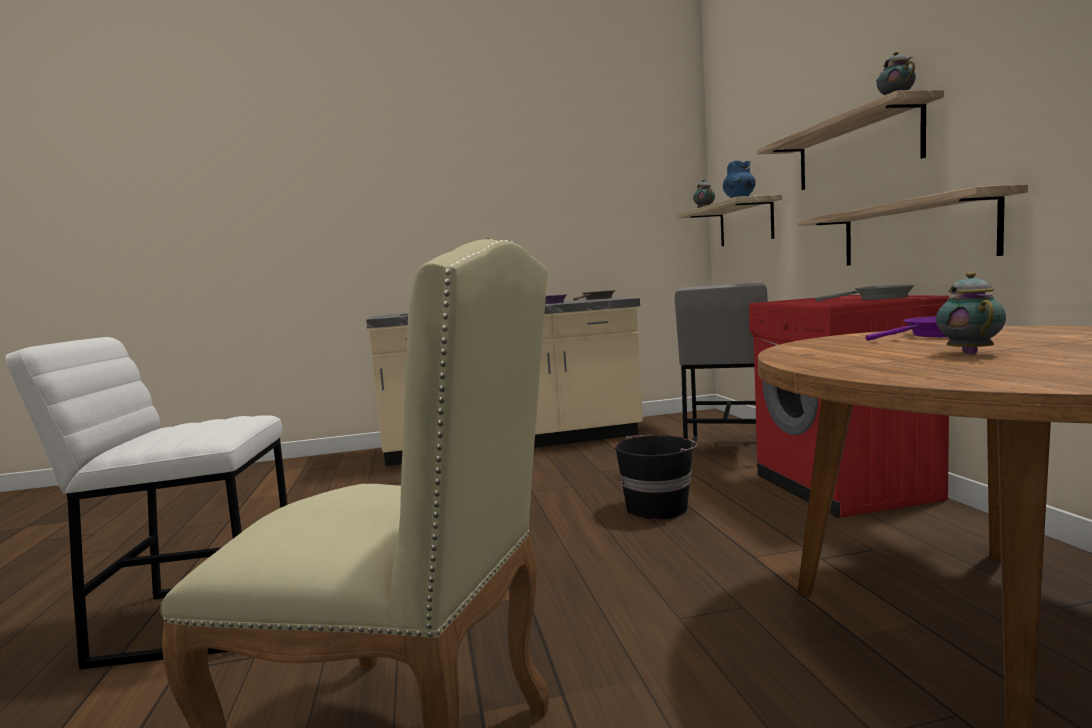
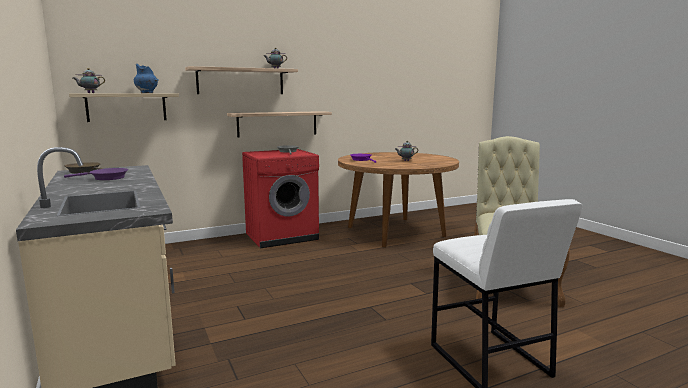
camera: 105 degrees left, 5 degrees up
(657, 507) = (306, 266): black bucket -> none
(728, 451) = (209, 253): grey stool -> none

